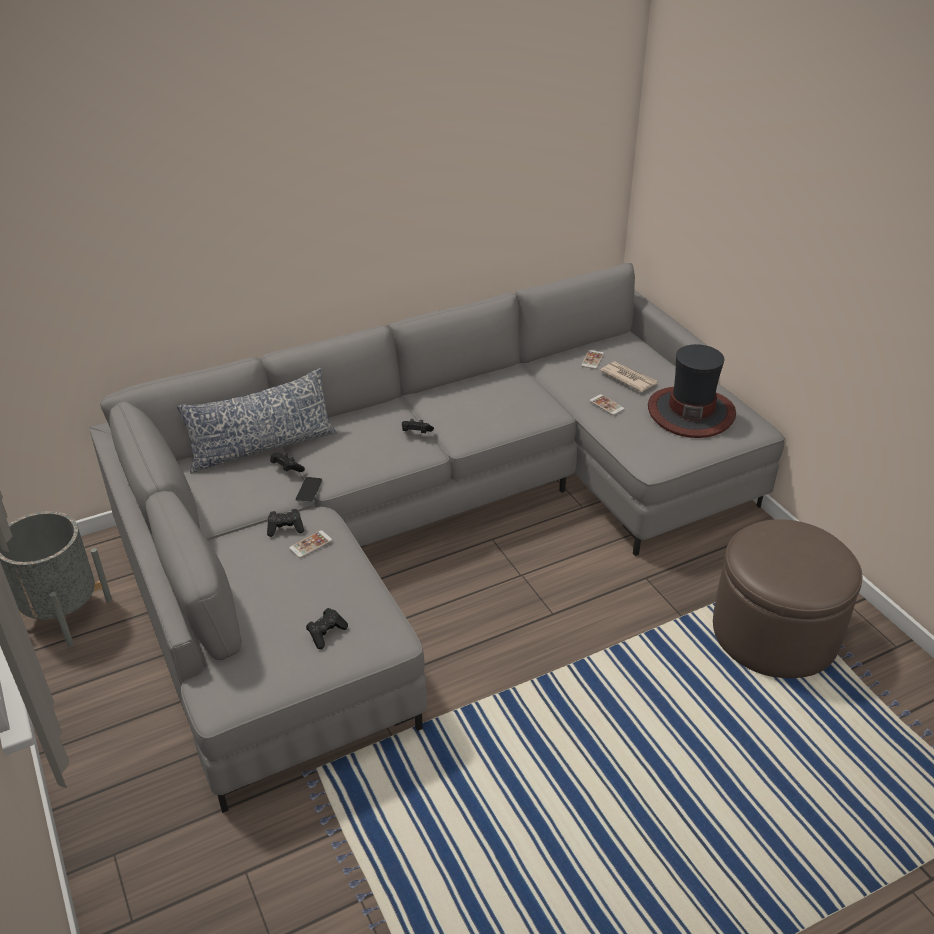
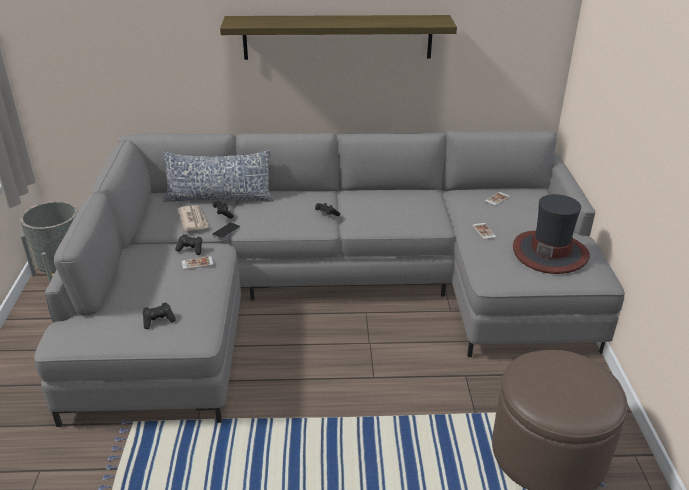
camera: 25 degrees right, 5 degrees down
(372, 201) = (337, 37): none -> shelf
(628, 378) = (516, 217): newspaper -> newspaper (193, 220)

